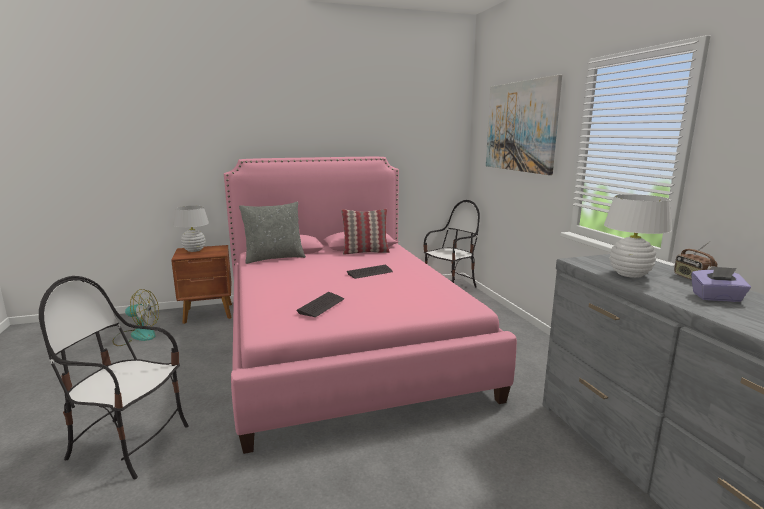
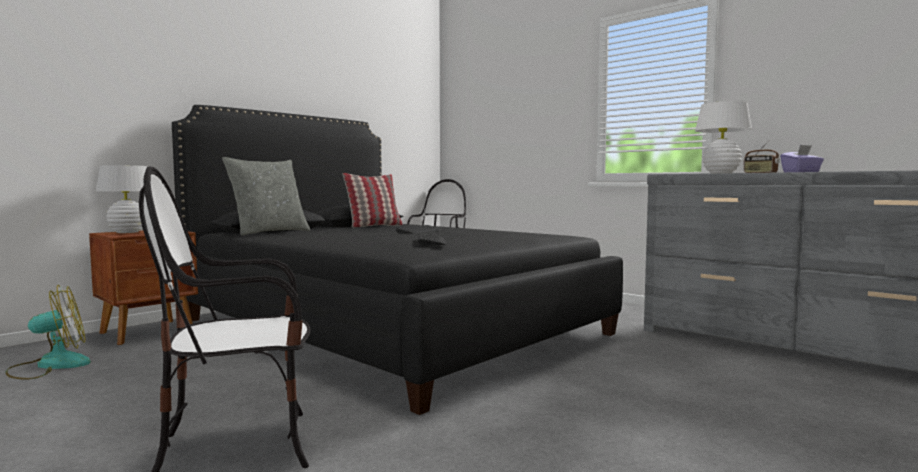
camera: 30 degrees left, 10 degrees down
(343, 343) = (388, 326): pink bed -> black bed
(520, 126) = (517, 91): picture -> none

